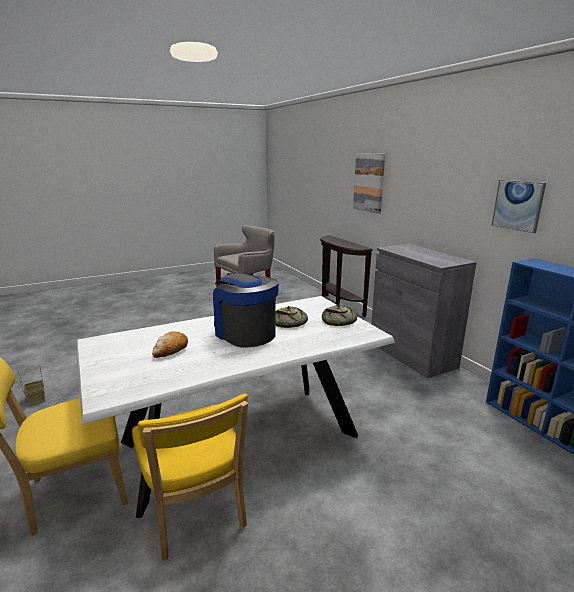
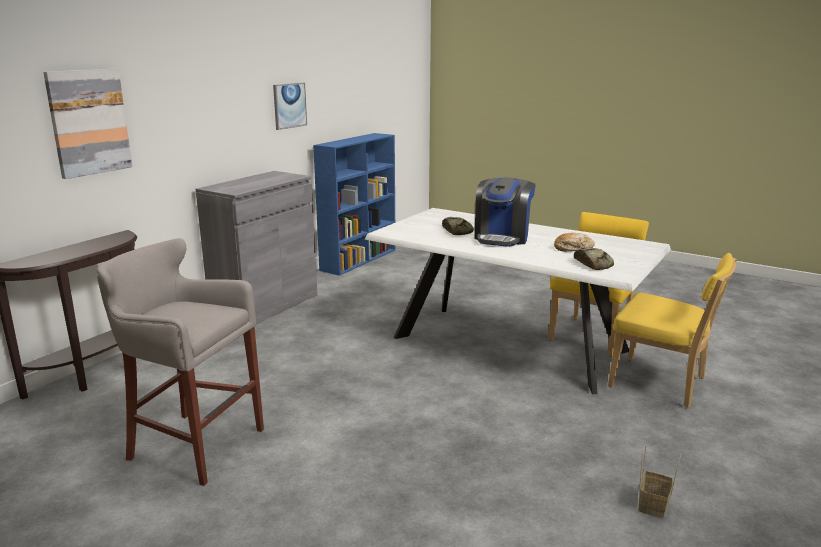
camera: 120 degrees left, 0 degrees up
(339, 321) = (427, 220): bread -> bread (593, 264)

